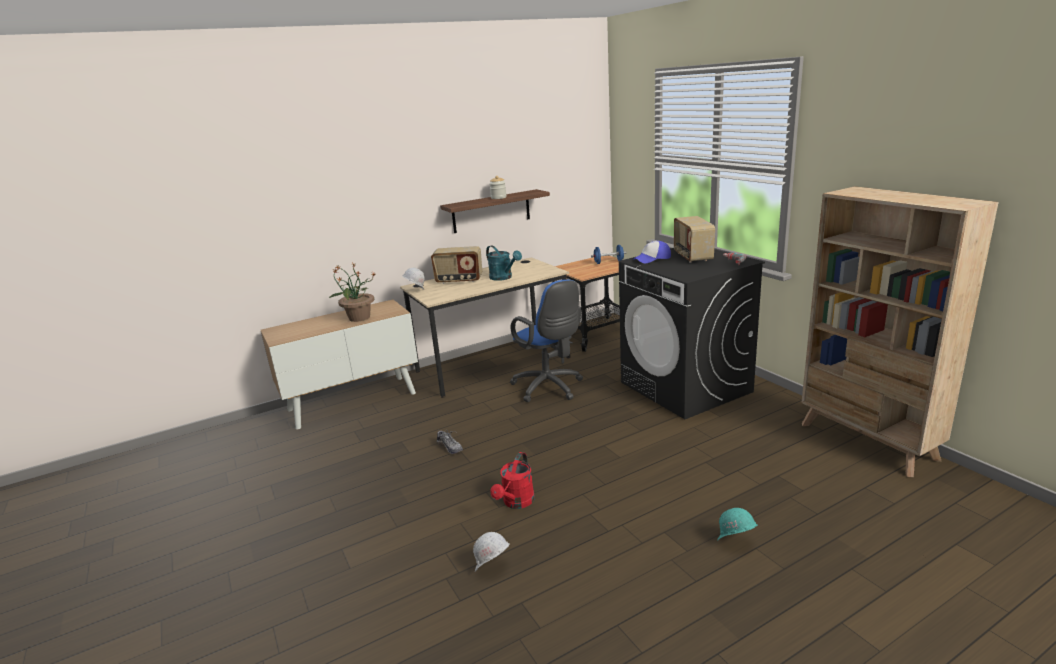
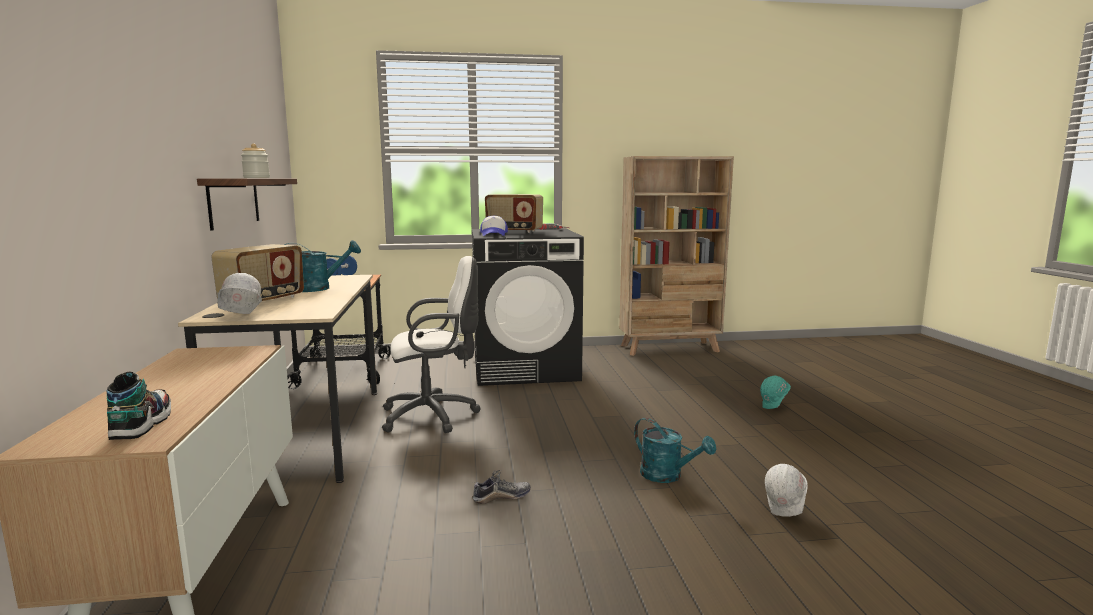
camera: 70 degrees left, 10 degrees down
(293, 333) = (142, 424): none -> shoe
(358, 318) = (211, 372): potted plant -> none
(516, 502) = (668, 476): red watering can -> turquoise watering can
(549, 388) = (434, 416): blue office chair -> white office chair

